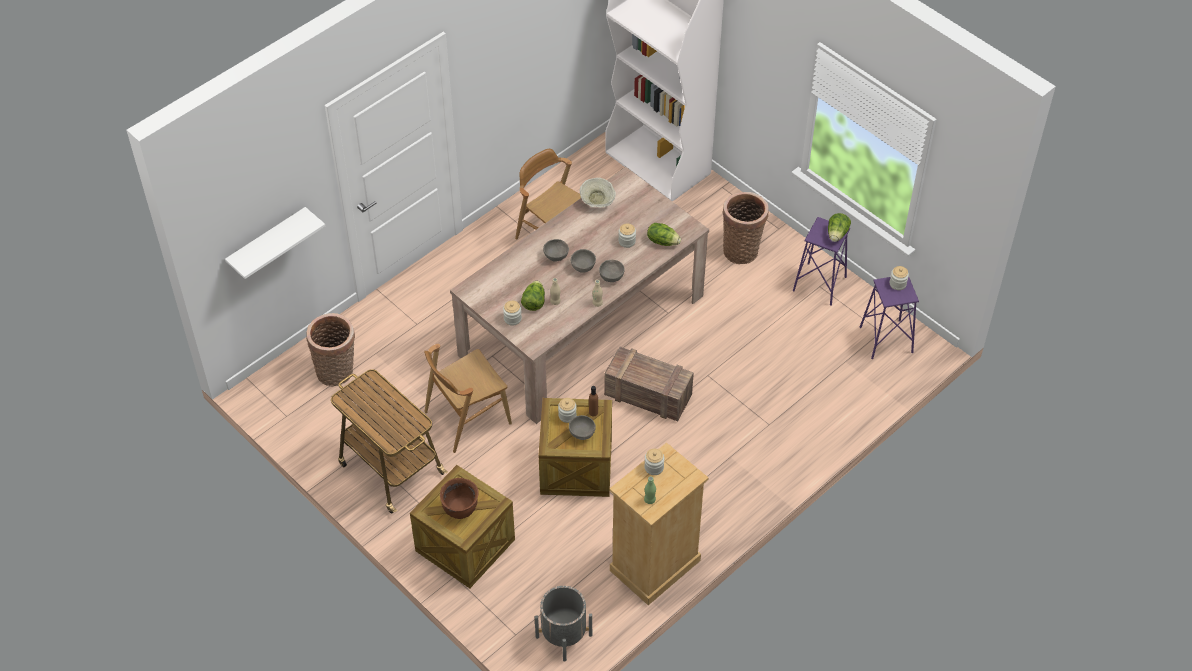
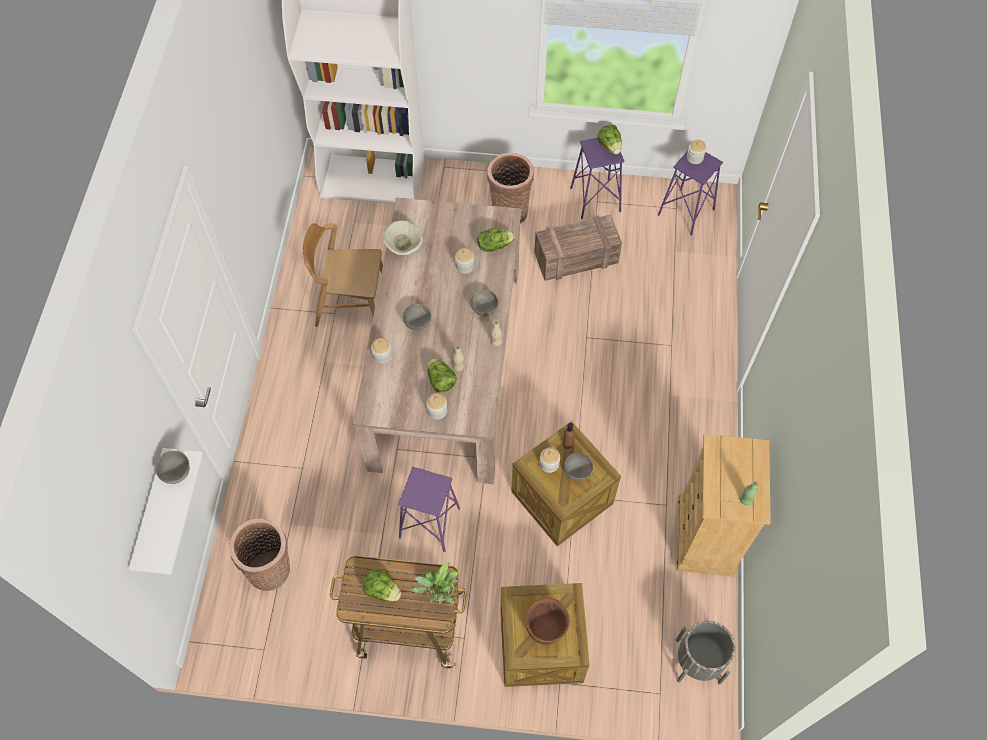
camera: 40 degrees left, 10 degrees up
(373, 402) = (382, 590): none -> lettuce
(405, 430) = (438, 595): none -> potted plant
(467, 417) = (429, 523): brown chair -> purple stool
(582, 267) = (450, 317): grey bowl -> grey bowl (176, 473)
(649, 395) = (559, 388): crate -> crate (577, 258)
(654, 467) = (718, 466): jar -> jar (382, 356)

